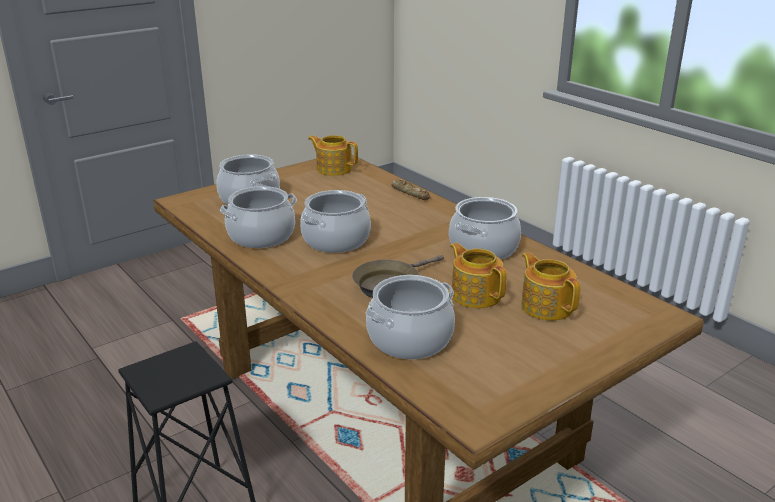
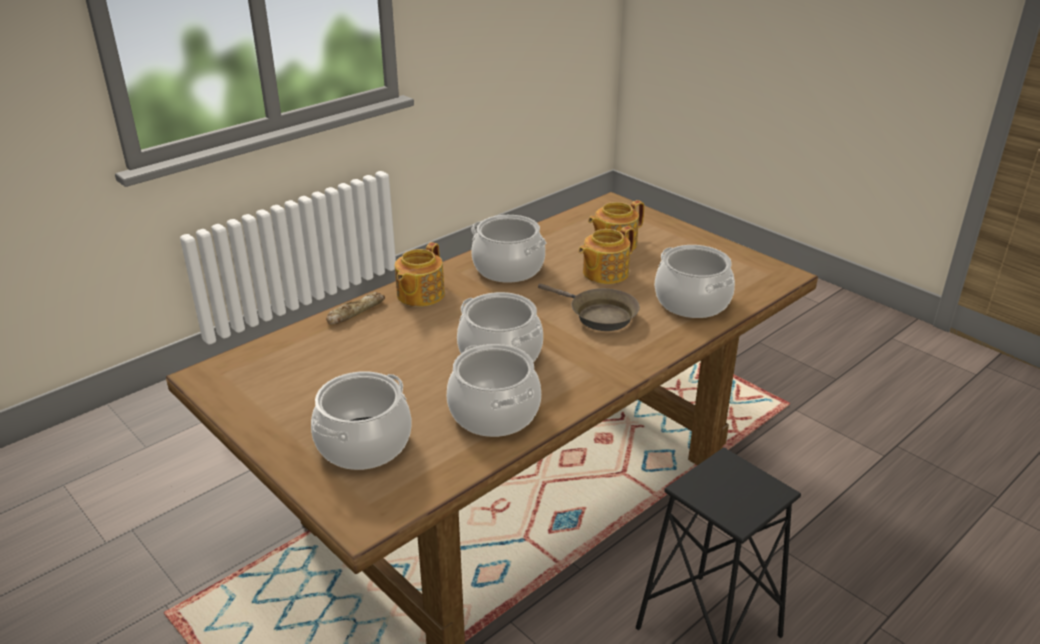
camera: 95 degrees left, 5 degrees up
(333, 169) = (250, 378): teapot -> teapot (419, 295)

